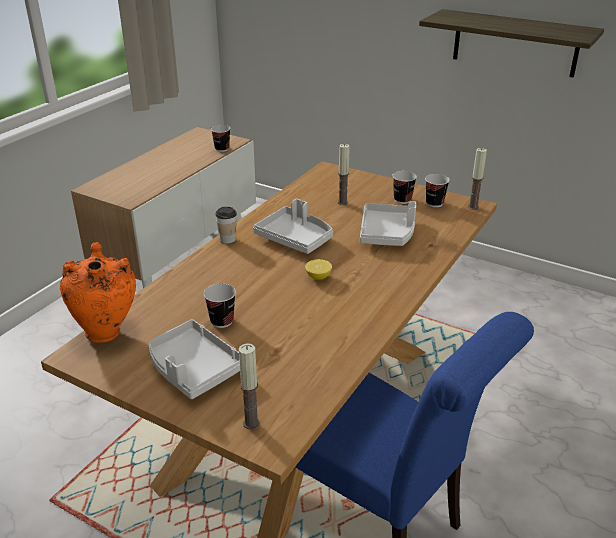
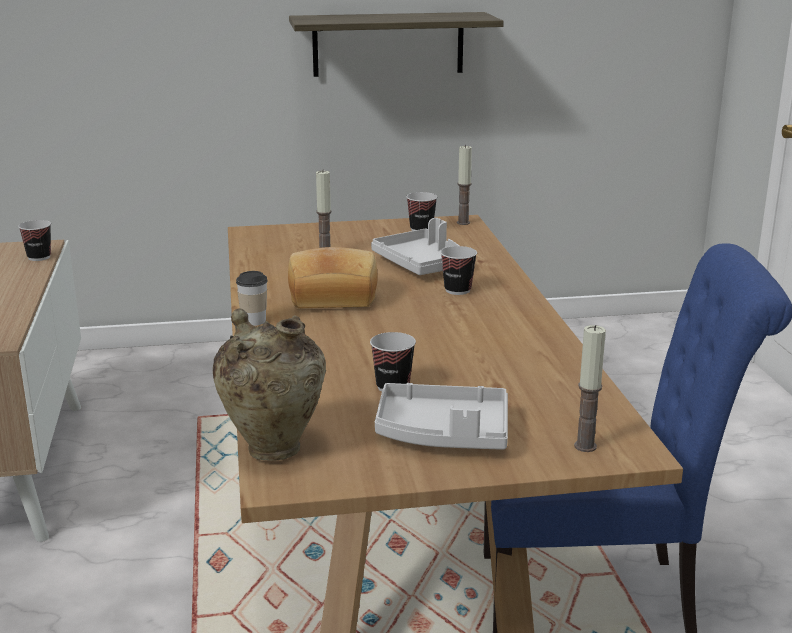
camera: 40 degrees left, 10 degrees down
(107, 331) = (273, 447): orange vase -> beige vase
(295, 238) = (333, 296): grey tray -> bread
(318, 277) = (421, 318): lemon -> none
(402, 200) = (384, 235): cup -> cup (457, 290)

